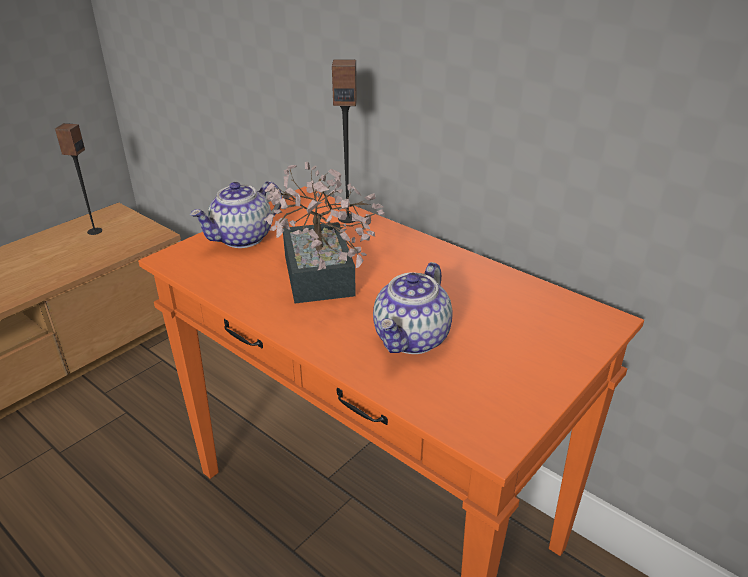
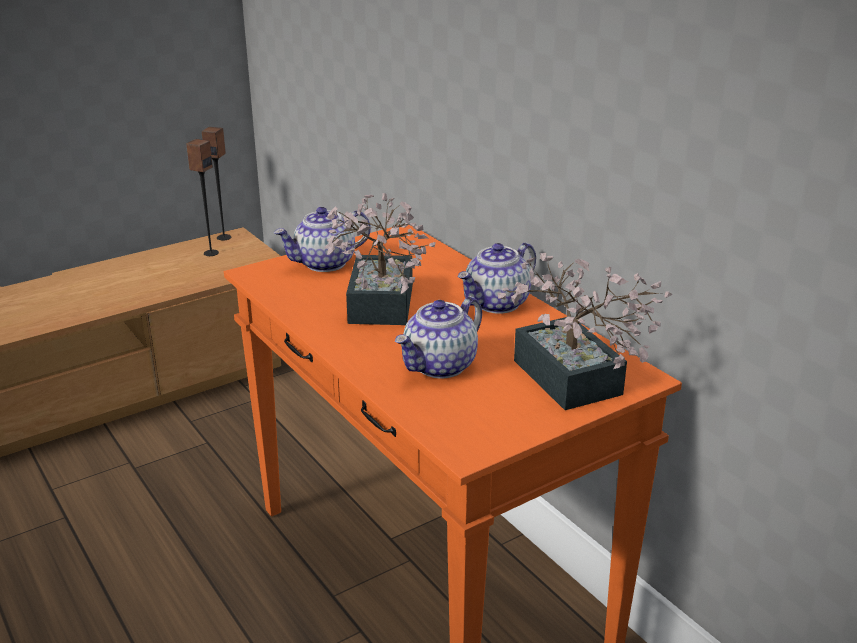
camera: 15 degrees right, 5 degrees down
(348, 218) = (435, 257): speaker -> speaker (224, 237)
(430, 260) = (497, 304): none -> teapot
(550, 339) = (573, 384): none -> potted plant

